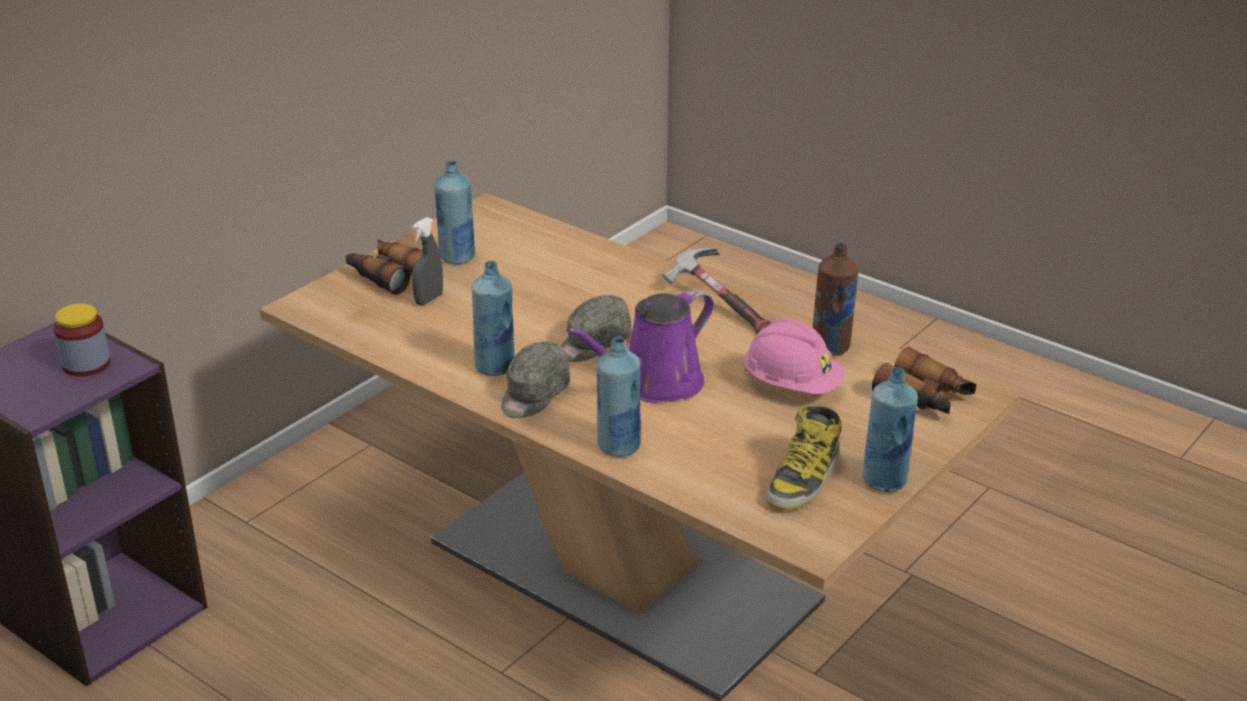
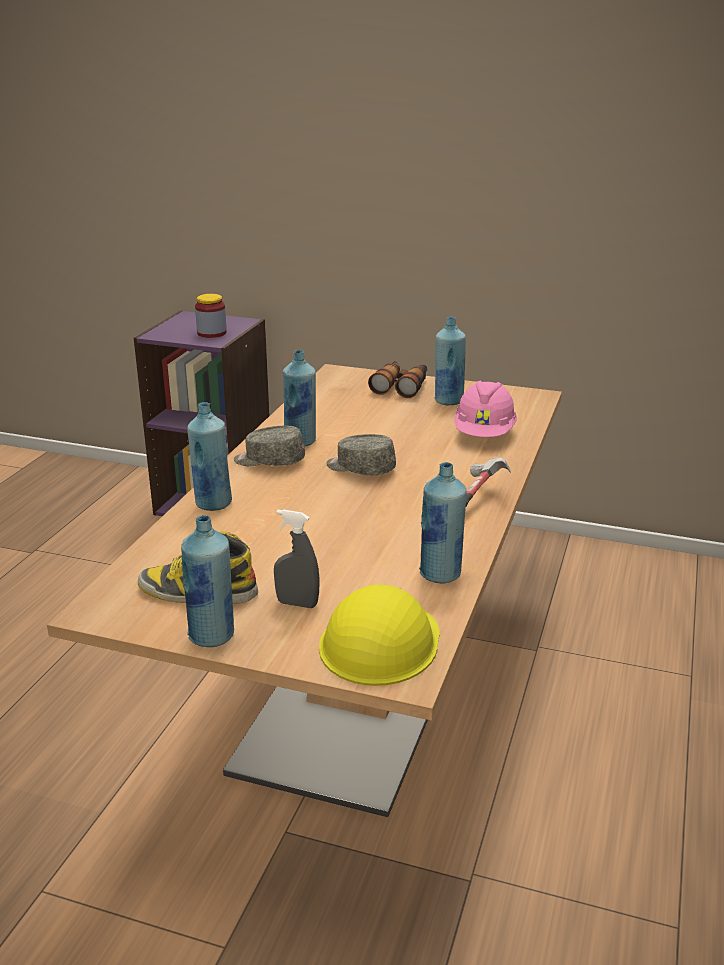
camera: 70 degrees right, 5 degrees down
(429, 299) = (378, 404): grey spray bottle -> grey spray bottle (297, 604)
(655, 385) = (314, 502): purple watering can -> none
(791, 385) = (354, 563): pink hard hat -> pink hard hat (484, 434)
(831, 347) = (440, 574): brown bottle -> blue bottle
(925, 398) = (380, 642): binoculars -> yellow hard hat

